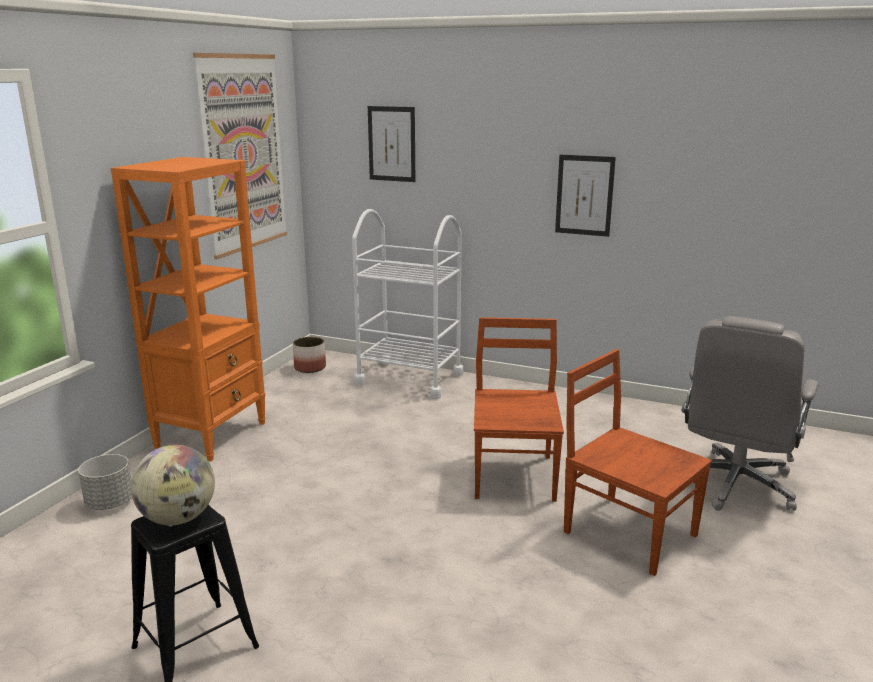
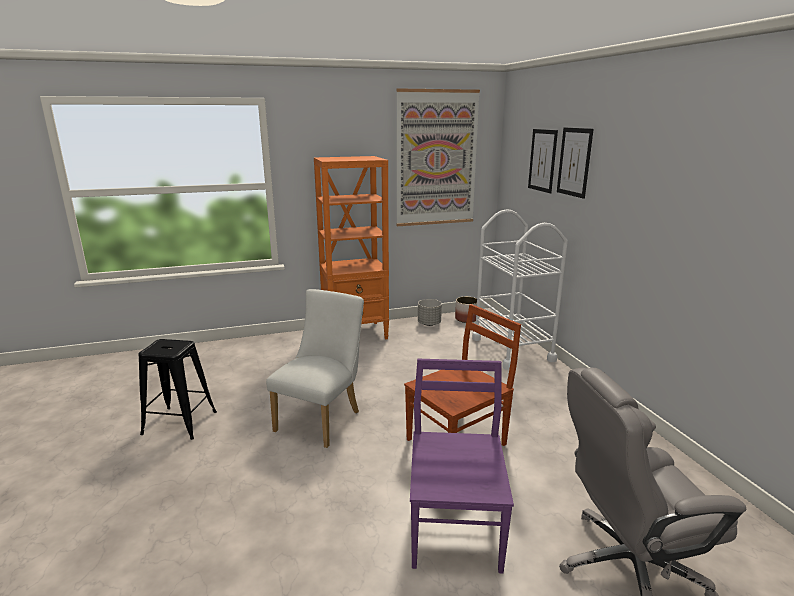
camera: 50 degrees right, 0 degrees up
(110, 503) = (267, 345): grey planter -> grey planter (429, 323)
(178, 518) = (168, 346): globe -> none
(363, 531) = (322, 418): none -> white chair
(584, 195) = (659, 223): picture -> picture (574, 162)
(627, 532) = (455, 528): brown chair -> purple chair

